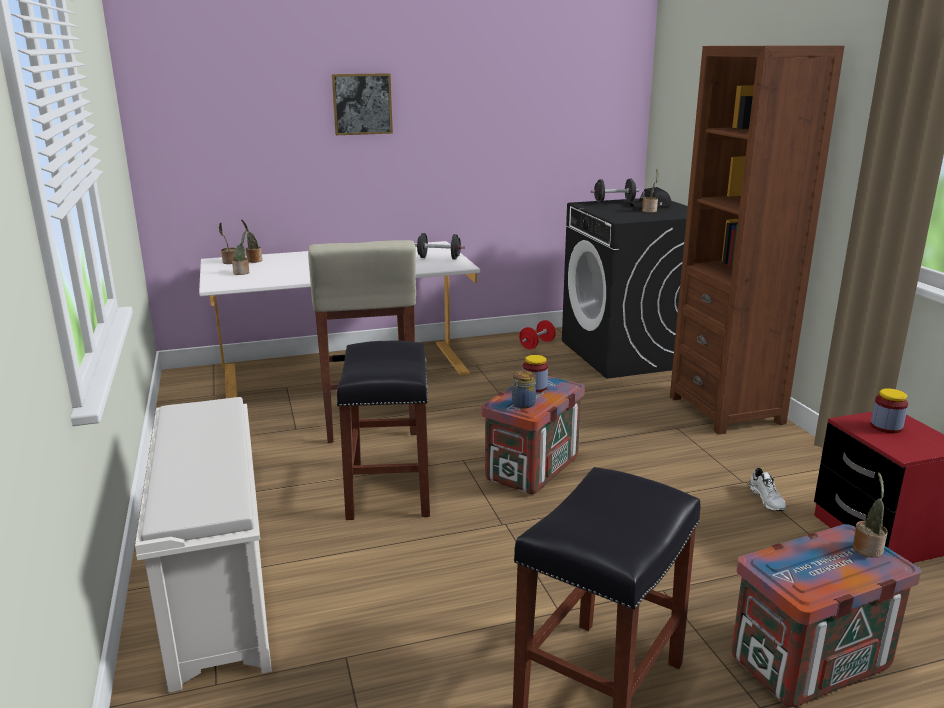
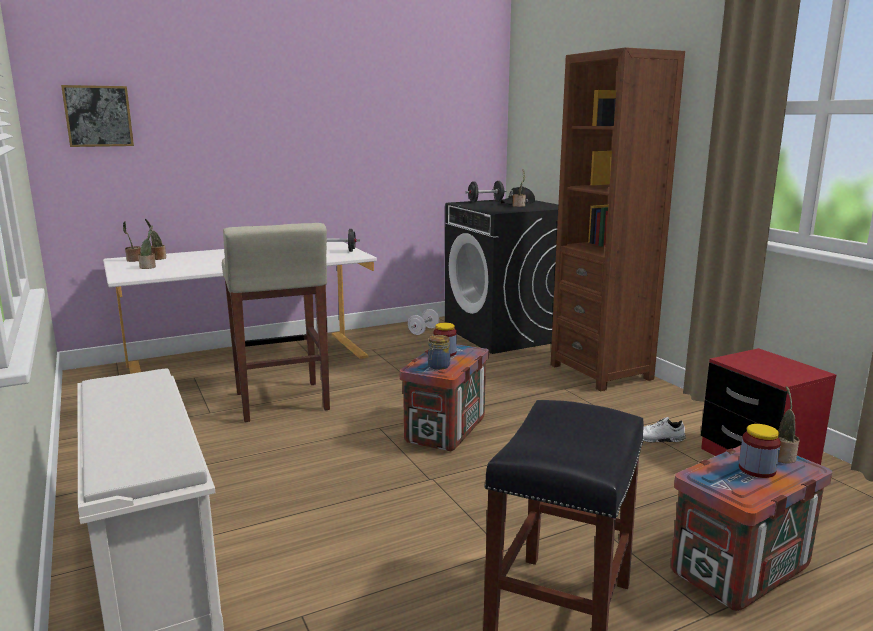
camera: 10 degrees left, 5 degrees down
(362, 104) = (258, 114): picture -> picture (98, 116)
(390, 491) = (315, 459): black stool -> none
(537, 344) = (423, 331): red dumbbell -> white dumbbell
(767, 499) = (658, 439): white shoe -> white shoe turned 120 degrees clockwise
(886, 427) = (759, 362): jar -> jar (757, 469)

